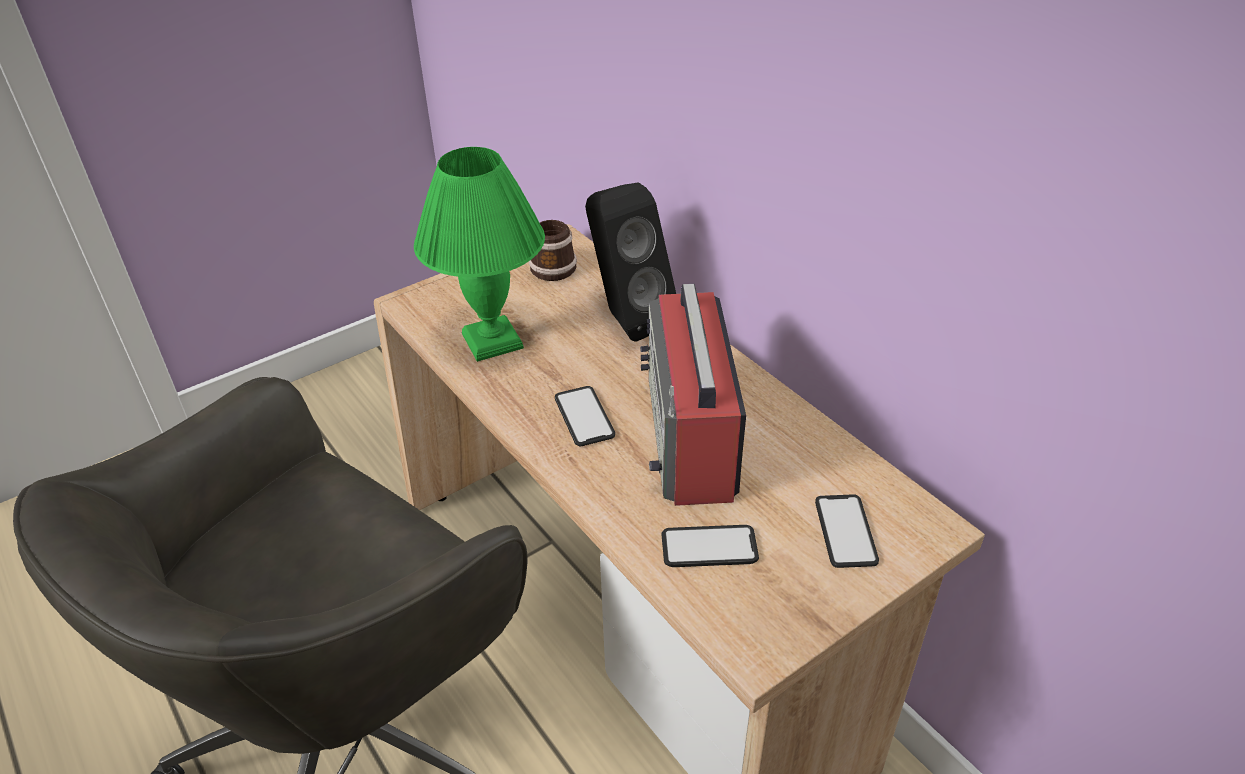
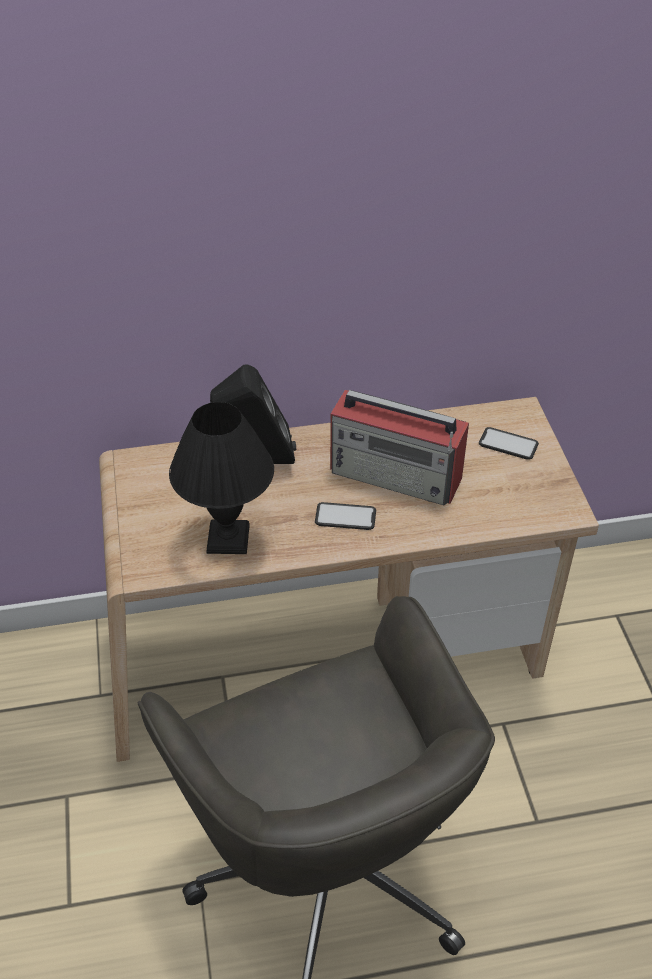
camera: 65 degrees left, 5 degrees up
(493, 340) = (227, 538): green table lamp -> black table lamp
(546, 267) = (157, 481): mug -> none
(709, 547) = (490, 501): phone -> none

